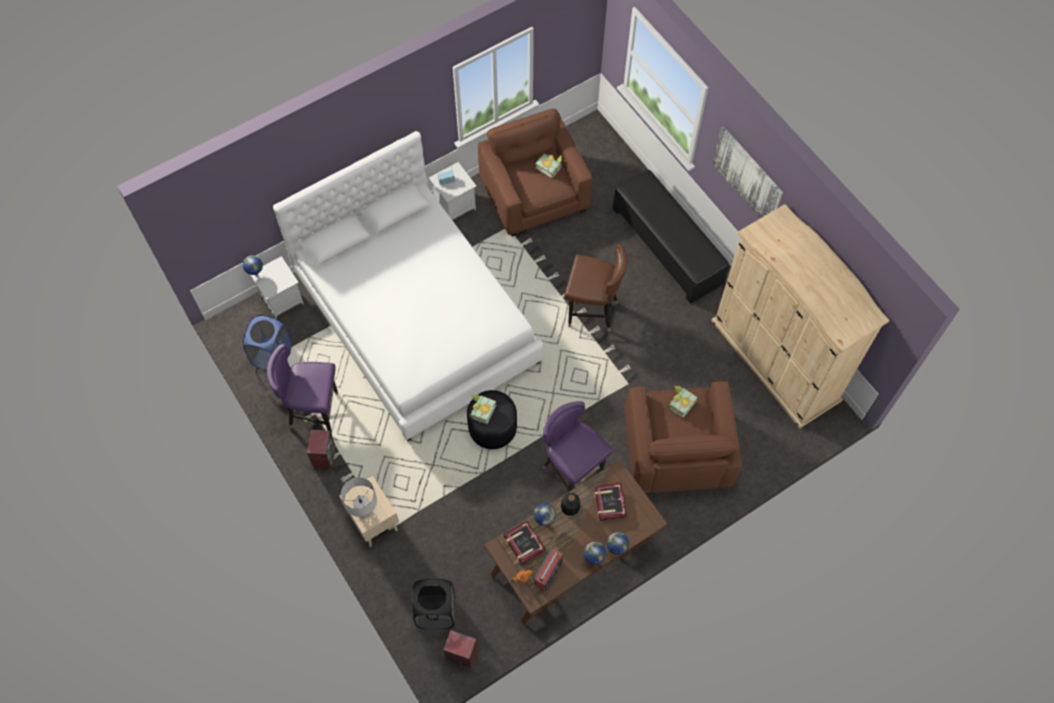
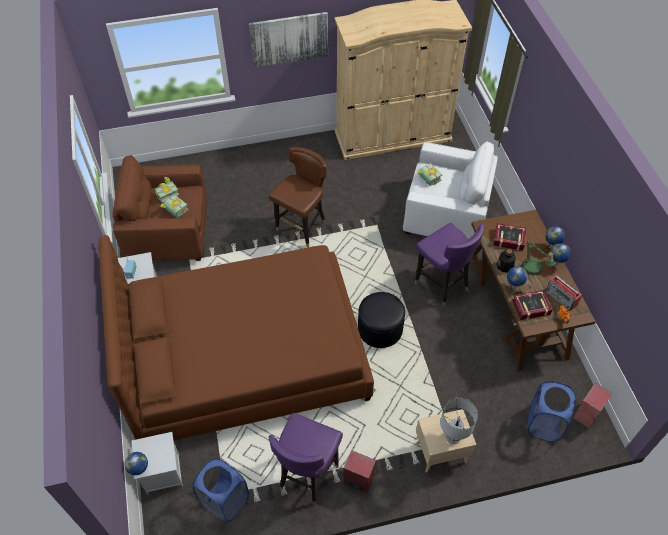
camera: 70 degrees left, 10 degrees down
(417, 318) = (245, 356): white bed -> brown bed
(436, 612) = (543, 424): black laundry basket -> blue laundry basket
(481, 411) = (378, 316): book -> book (174, 211)
(572, 472) = (441, 285): purple chair -> purple chair turned 105 degrees counterclockwise
(576, 537) = (533, 270): none -> table lamp
(668, 246) = (266, 164): black bench -> none
(676, 450) = (445, 214): brown armchair -> white armchair

